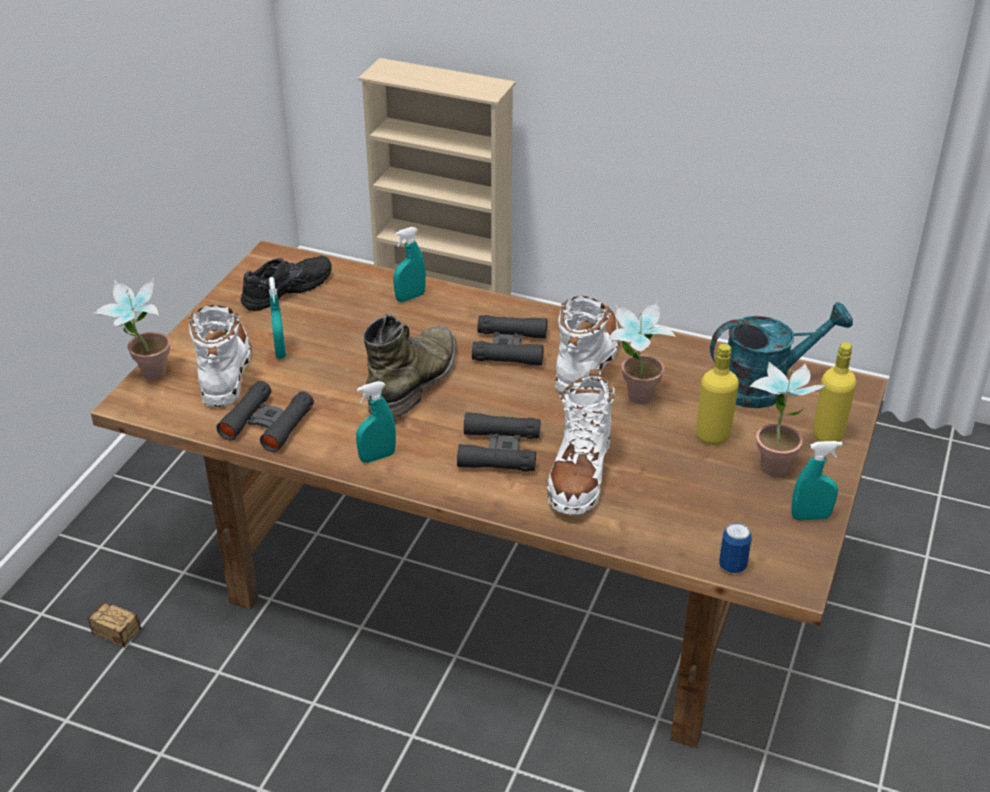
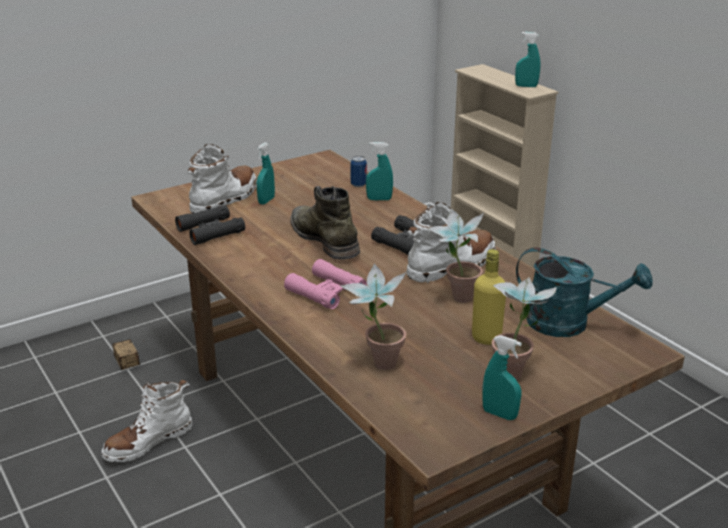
camera: 35 degrees right, 10 degrees down
(146, 377) = (180, 190): potted plant -> potted plant (376, 364)
(285, 288) = (311, 174): black shoe -> none
(377, 457) = (248, 268): turquoise spray bottle -> turquoise spray bottle (526, 86)
(415, 380) = (324, 239): green boot -> green boot turned 90 degrees counterclockwise
(499, 450) = (326, 291): black binoculars -> pink binoculars
(580, 473) = (361, 323): white boot -> white boot (148, 442)
(732, 566) = (396, 417): can -> can (358, 185)
(828, 435) = (582, 371): yellow bottle -> none

